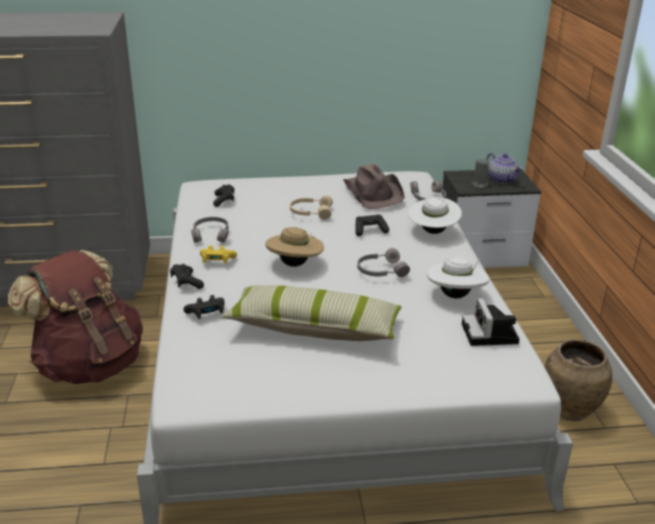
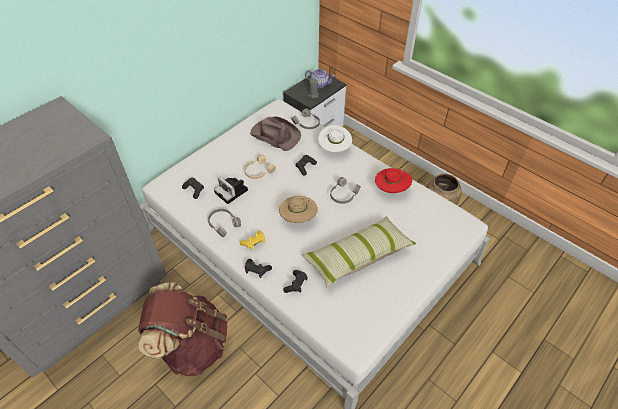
camera: 40 degrees left, 20 degrees up
(455, 295) = (391, 189): white hat -> red hat
(491, 335) = (431, 206): camera -> camera (232, 192)

